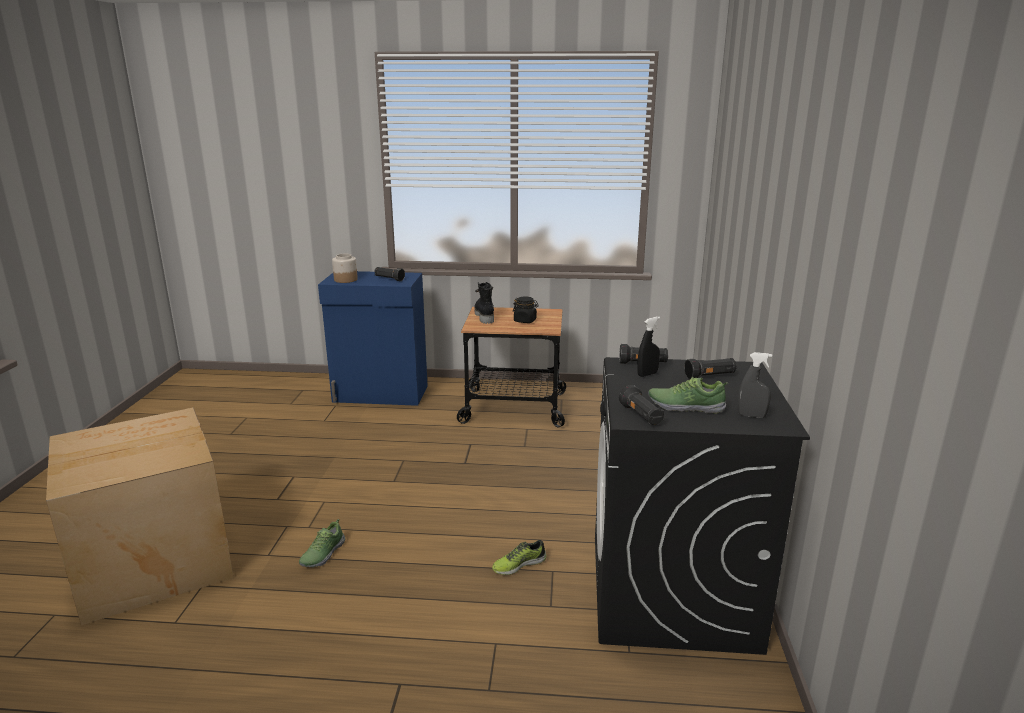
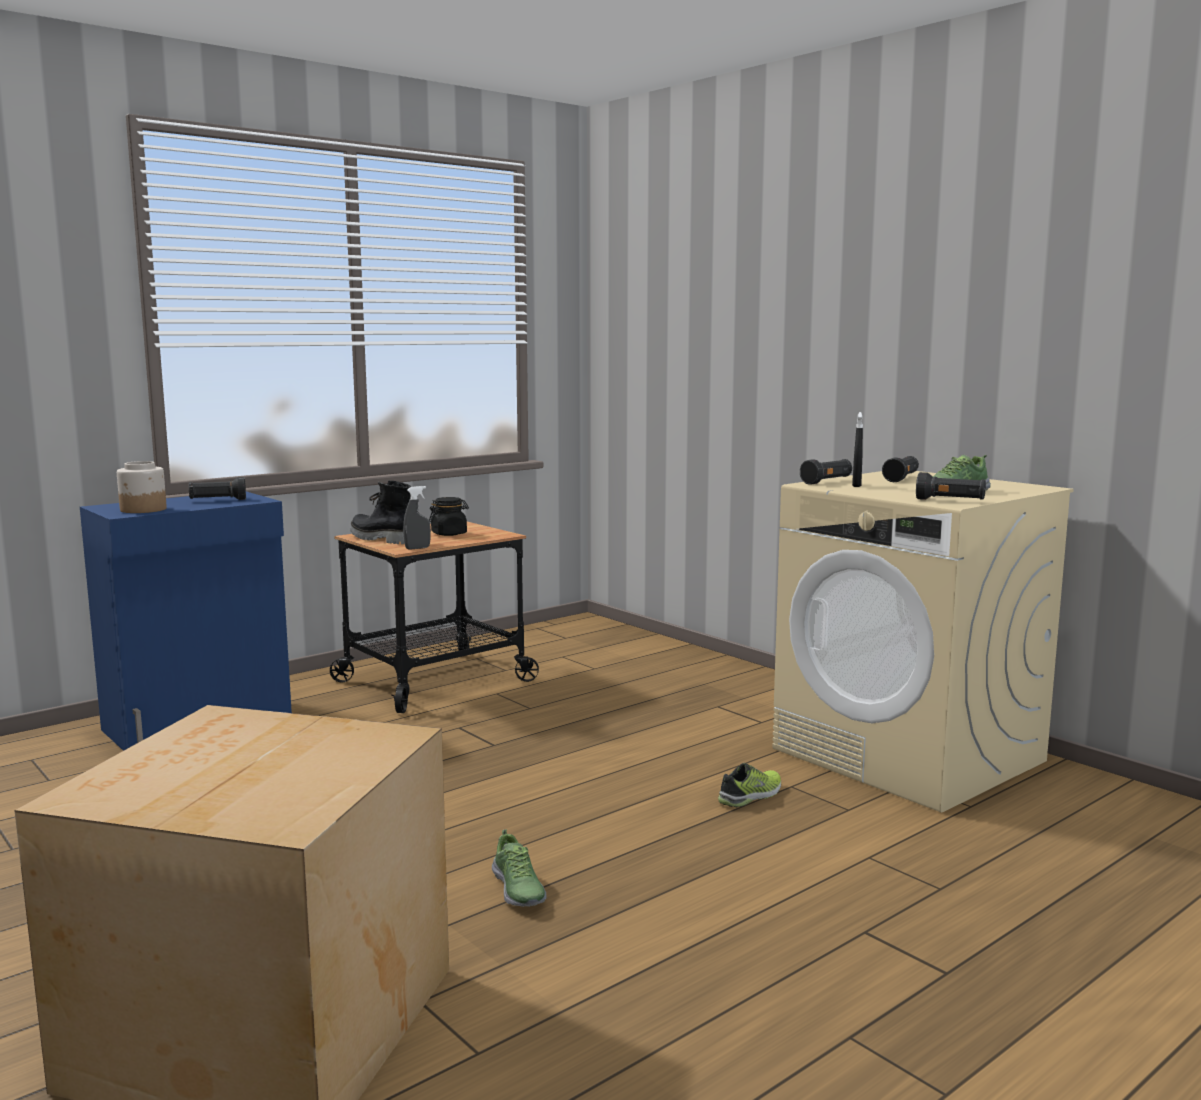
camera: 45 degrees left, 10 degrees down
(518, 564) = (751, 796): shoe -> shoe turned 150 degrees counterclockwise
(671, 591) = (909, 755): black washing machine -> beige washing machine
(751, 416) = (1007, 487): grey spray bottle -> grey spray bottle (417, 548)

